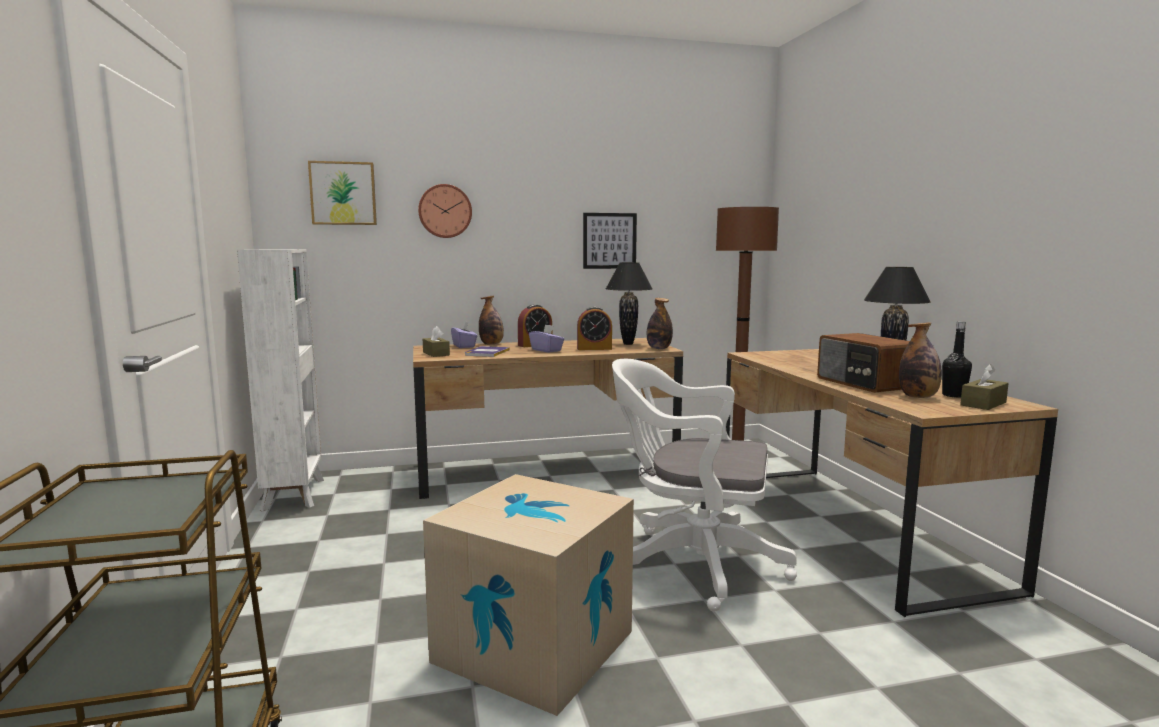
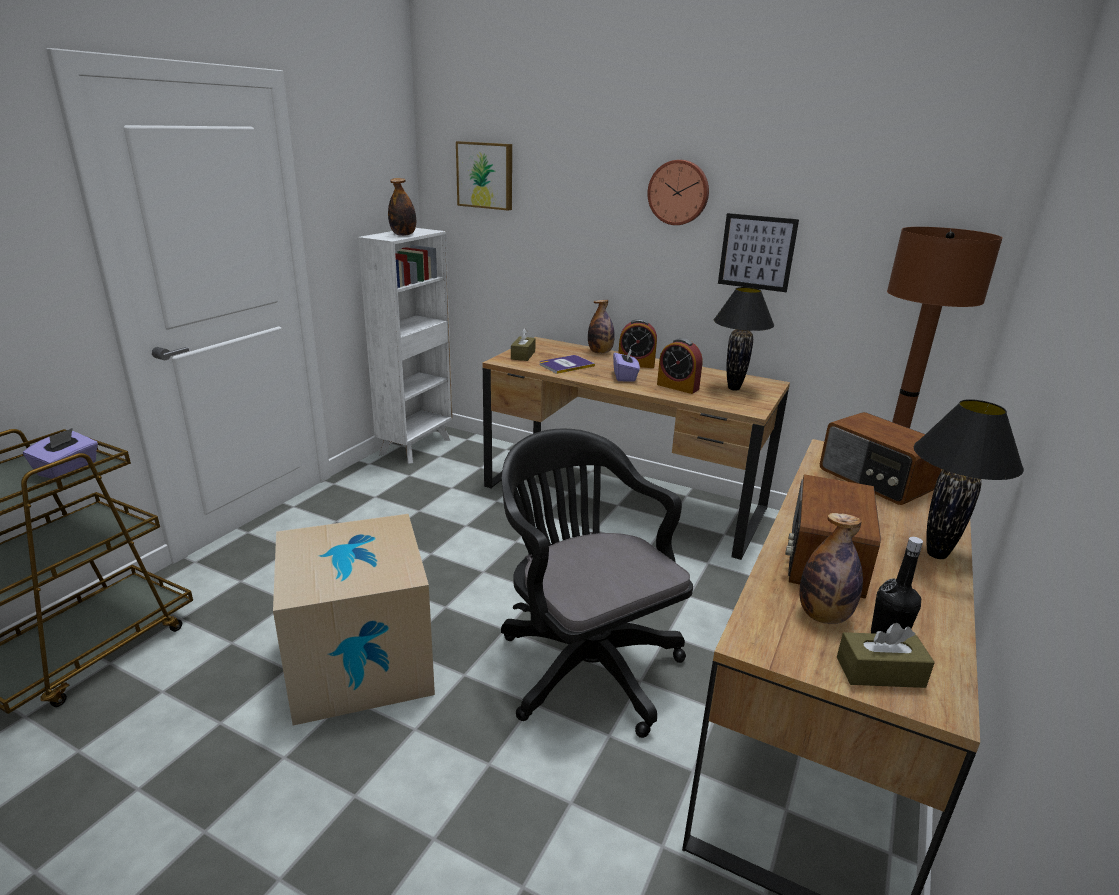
camera: 40 degrees right, 15 degrees up
(445, 211) = (574, 200): wall clock -> wall clock (679, 192)
(464, 346) = (571, 349): purple tissue box -> purple tissue box (68, 469)
(659, 348) = (747, 407): bottle -> bottle (403, 235)
(691, 563) = (584, 662): white office chair -> black office chair
(797, 358) = (874, 480): none -> radio

